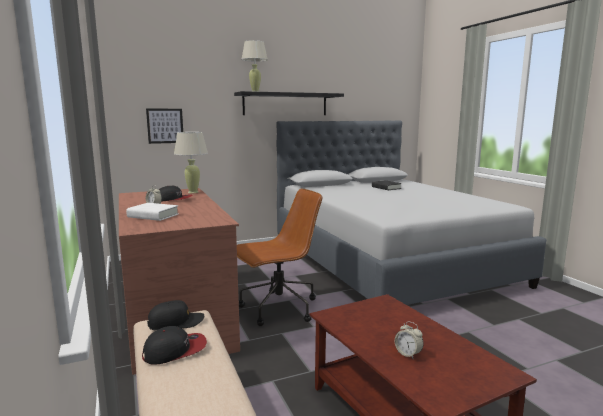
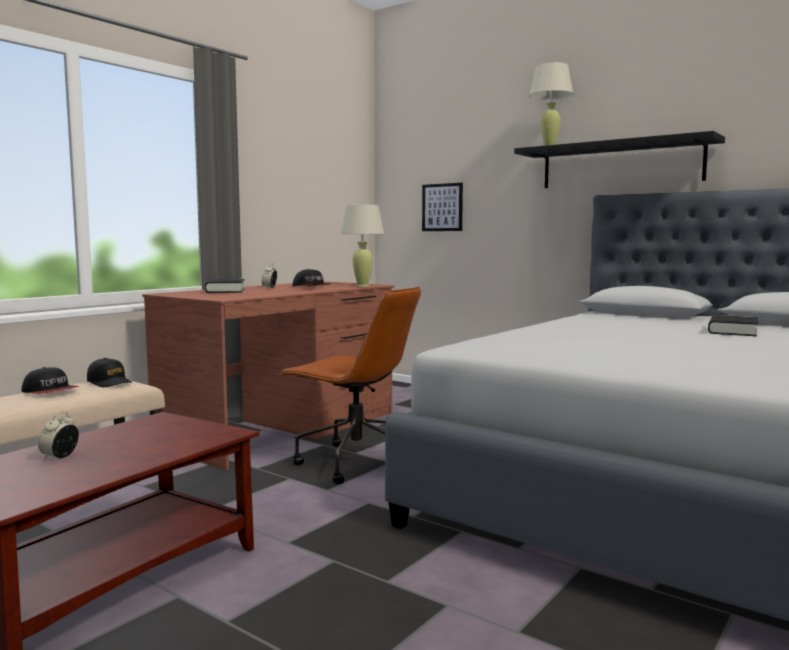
camera: 60 degrees right, 5 degrees down
(153, 216) = (225, 291): white book -> black book

